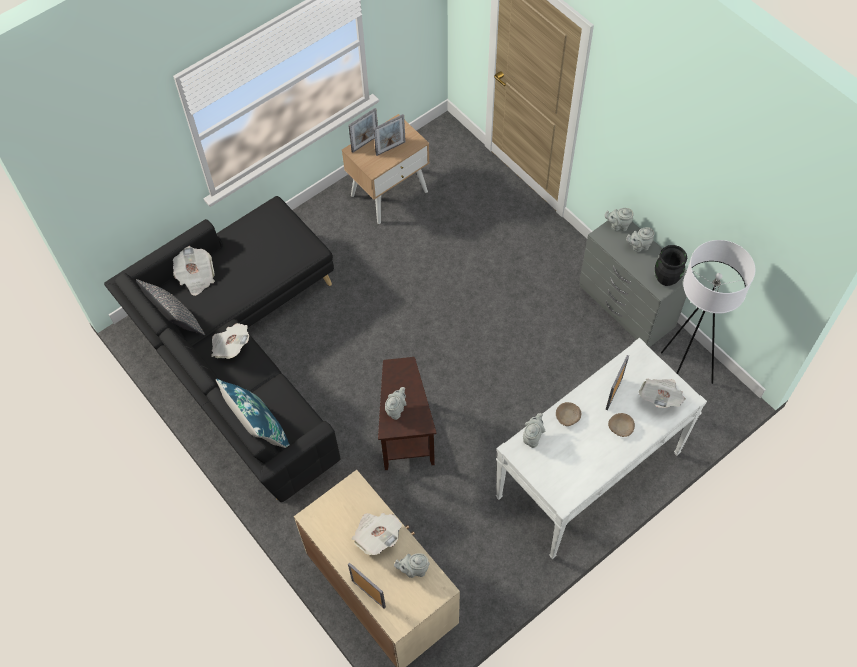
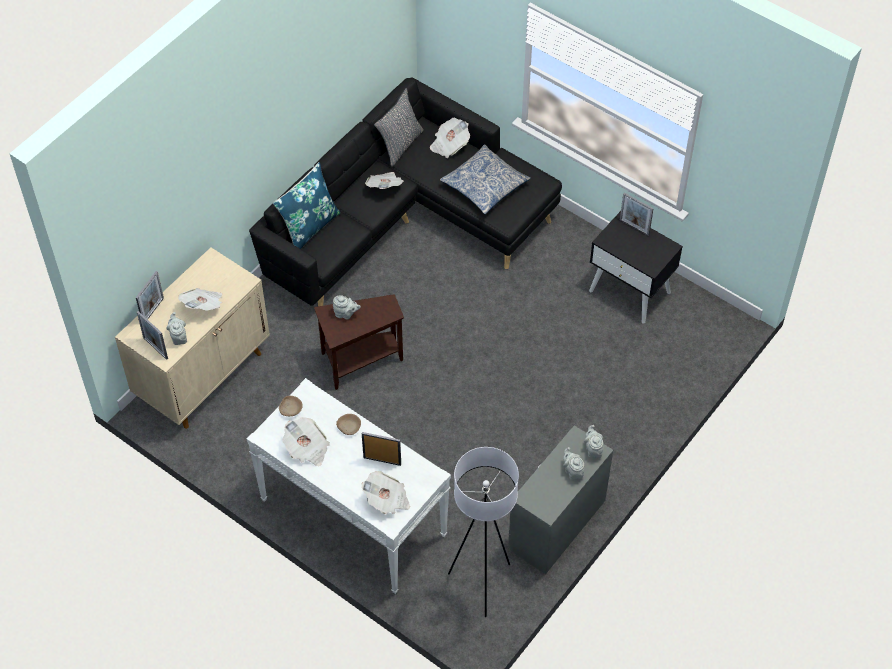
camera: 75 degrees right, 5 degrees down
(261, 257) = (484, 185): none -> pillow
(389, 193) = (630, 291): beige nightstand -> black nightstand
(390, 148) = (635, 248): picture frame -> picture frame (155, 348)
(532, 437) = (322, 403): grey teapot -> none
(587, 461) = (307, 449): none -> newspaper
(620, 427) = (347, 471): beige bowl -> beige bowl (290, 409)
(666, 278) = (540, 501): black vase -> none

